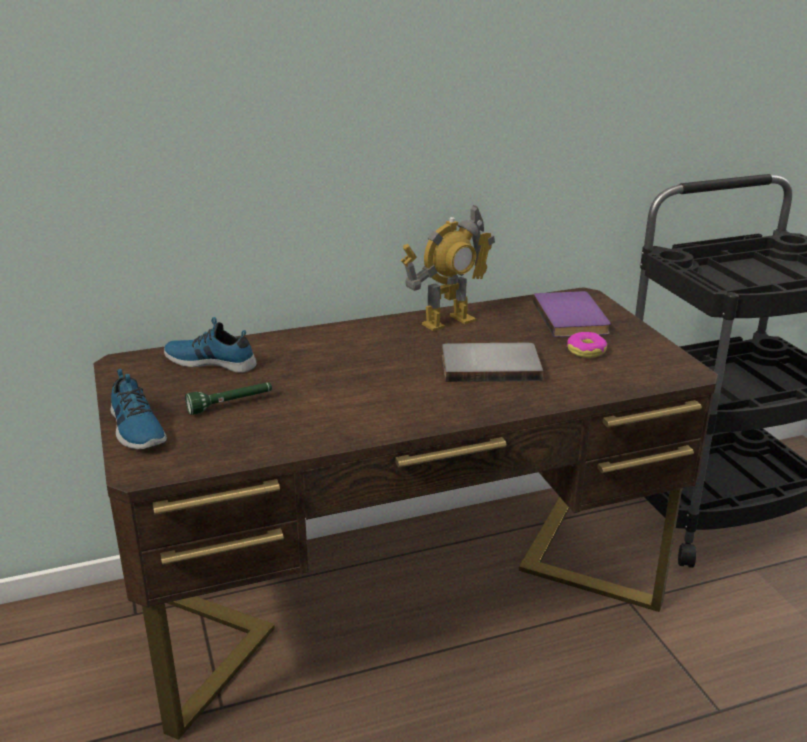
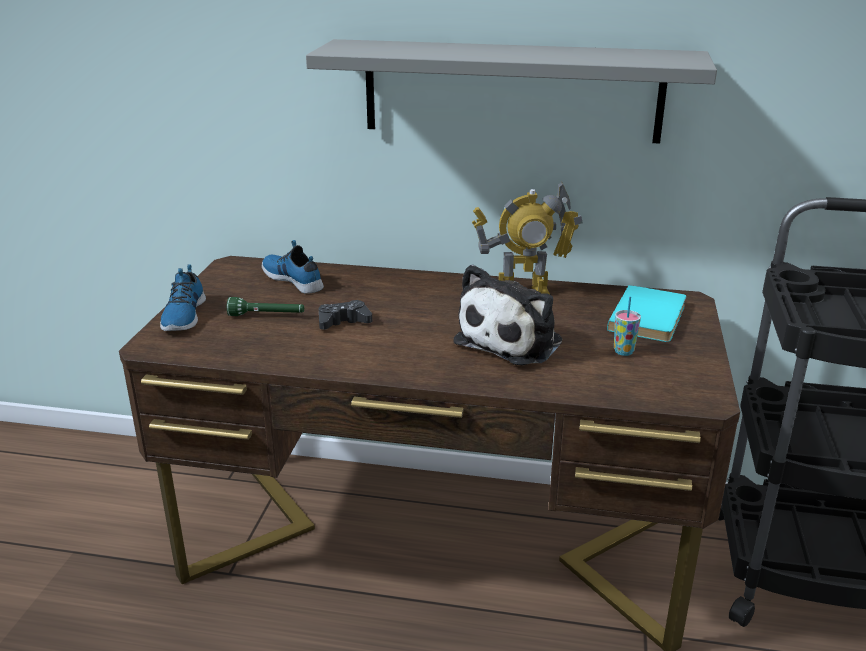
camera: 30 degrees right, 0 degrees up
(317, 389) = (343, 322): none -> black game controller
(408, 123) = (511, 91): none -> grey shelf
(490, 365) = (513, 340): grey book -> plush toy
(573, 317) = (650, 317): purple book -> turquoise book
(586, 351) = (623, 351): donut -> cup

